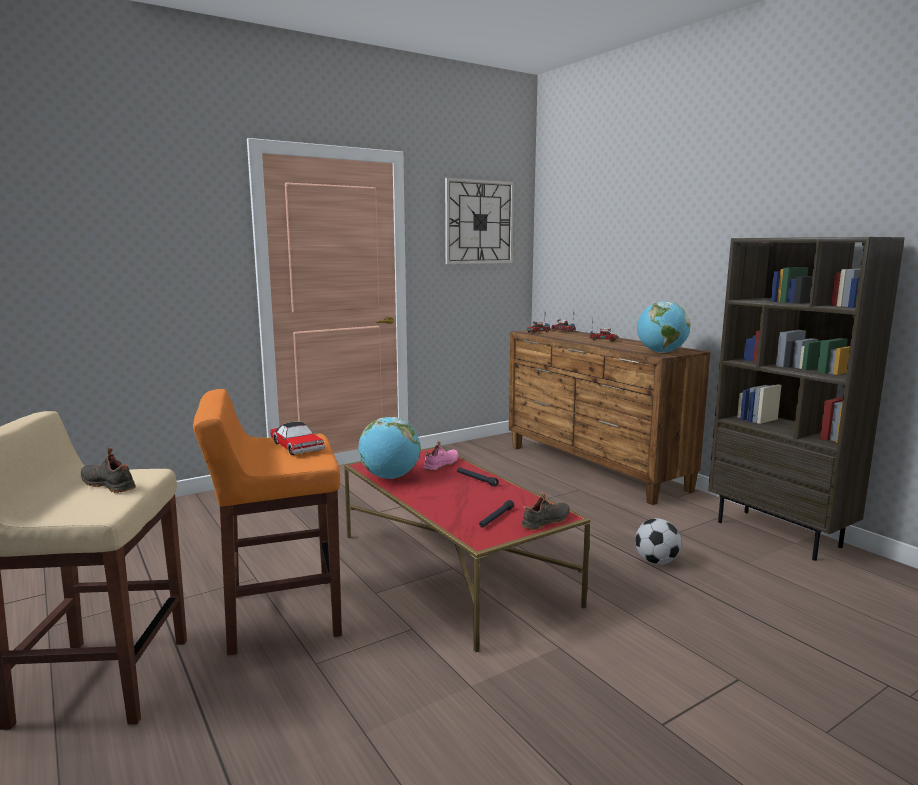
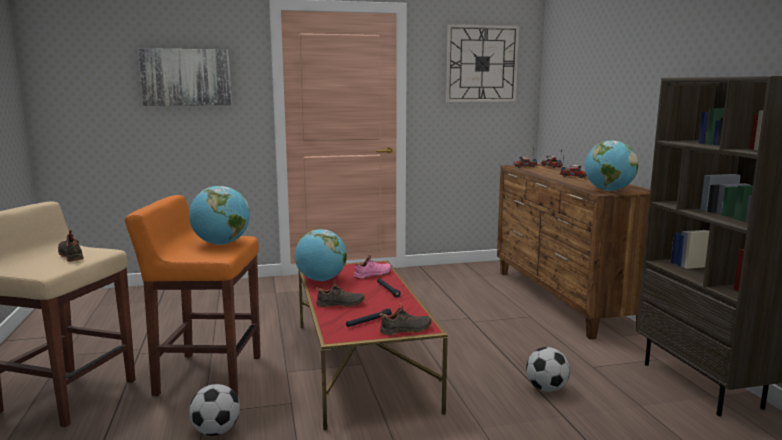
camera: 20 degrees right, 0 degrees up
(143, 235) = (186, 77): none -> picture
(297, 446) = (221, 244): toy car -> globe
(351, 682) = (216, 431): none -> football
(444, 503) = (340, 305): none -> black shoe

